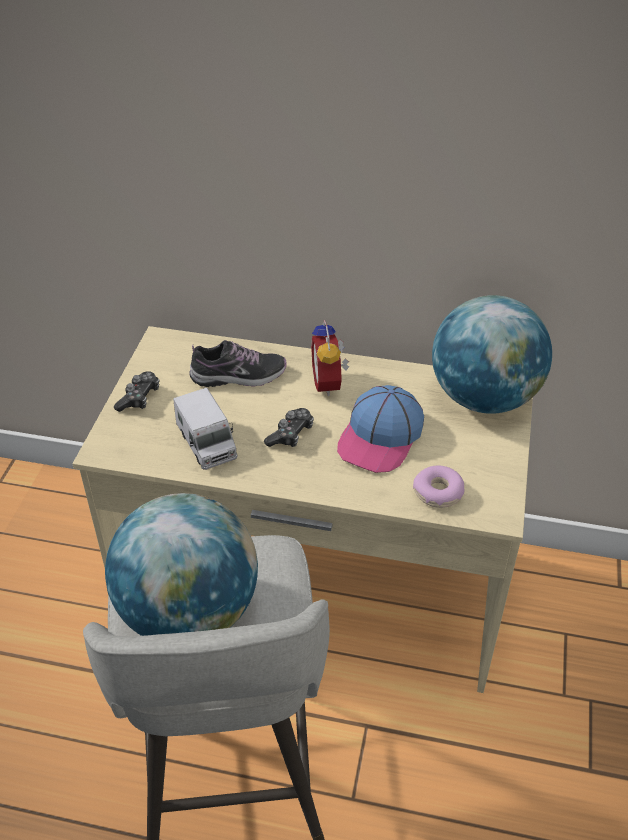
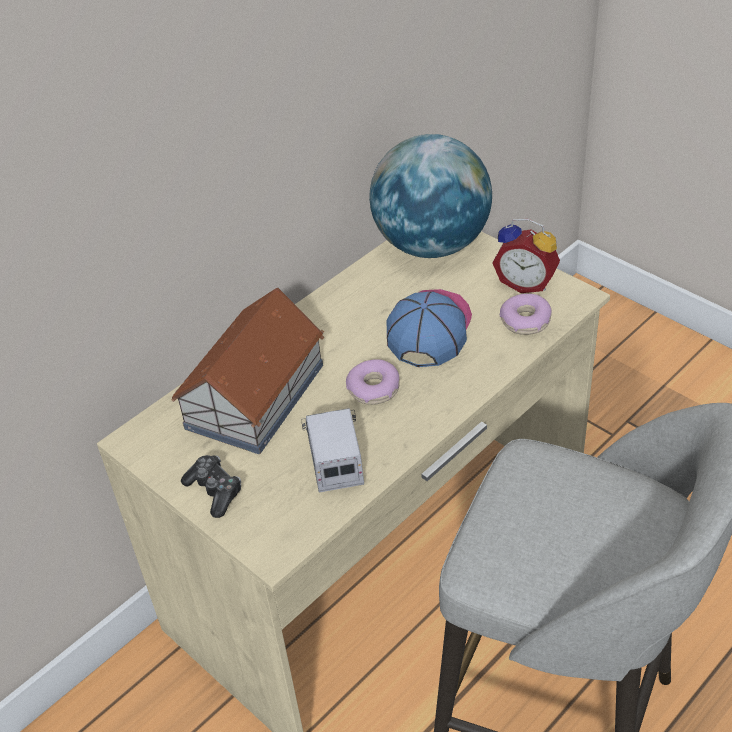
camera: 55 degrees left, 0 degrees up
(189, 612) = (570, 545): globe -> none
(206, 443) = (335, 458): toy truck -> toy truck turned 105 degrees counterclockwise
(238, 376) = (253, 396): shoe -> toy house
(291, 434) = (374, 389): game controller -> donut
(330, 383) = (325, 334): alarm clock -> alarm clock (526, 283)
(380, 437) = (429, 329): cap -> cap turned 135 degrees counterclockwise

